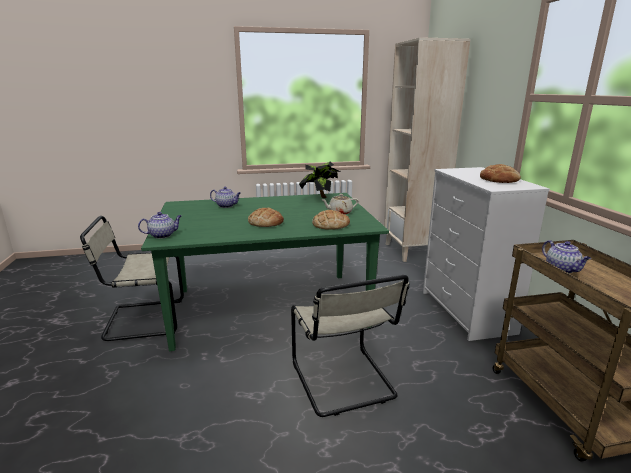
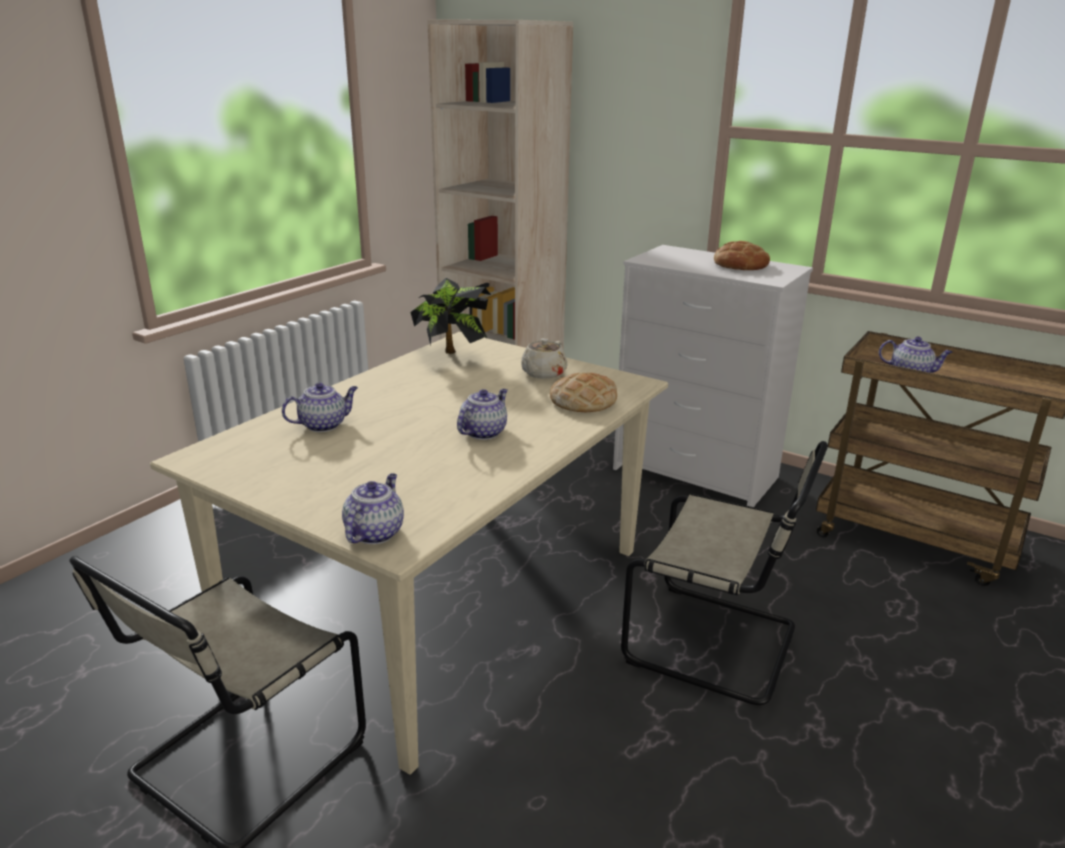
camera: 45 degrees left, 5 degrees up
(266, 222) = (483, 432): bread -> teapot
(269, 307) = (444, 599): green dining table -> beige dining table

